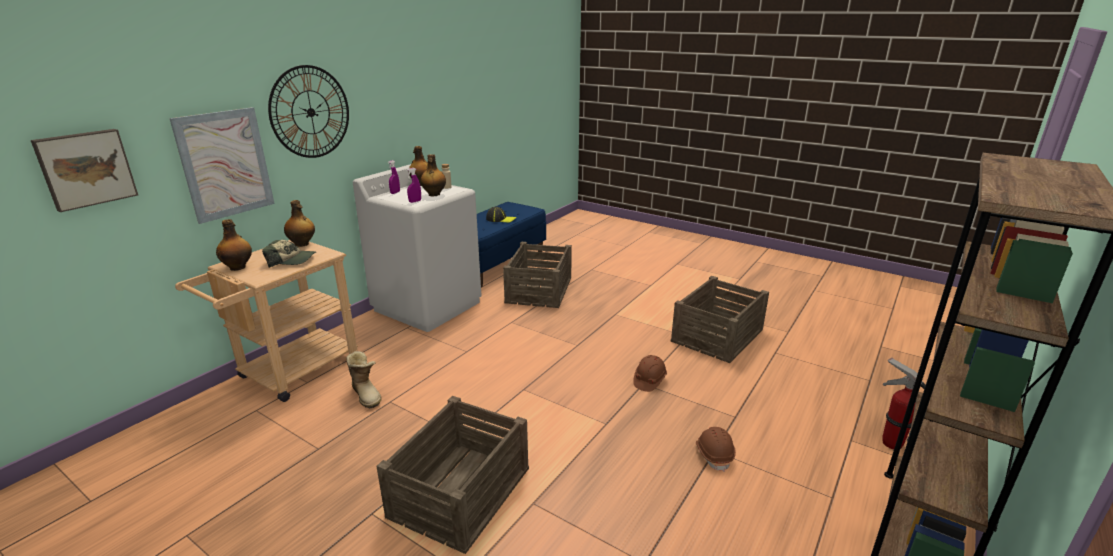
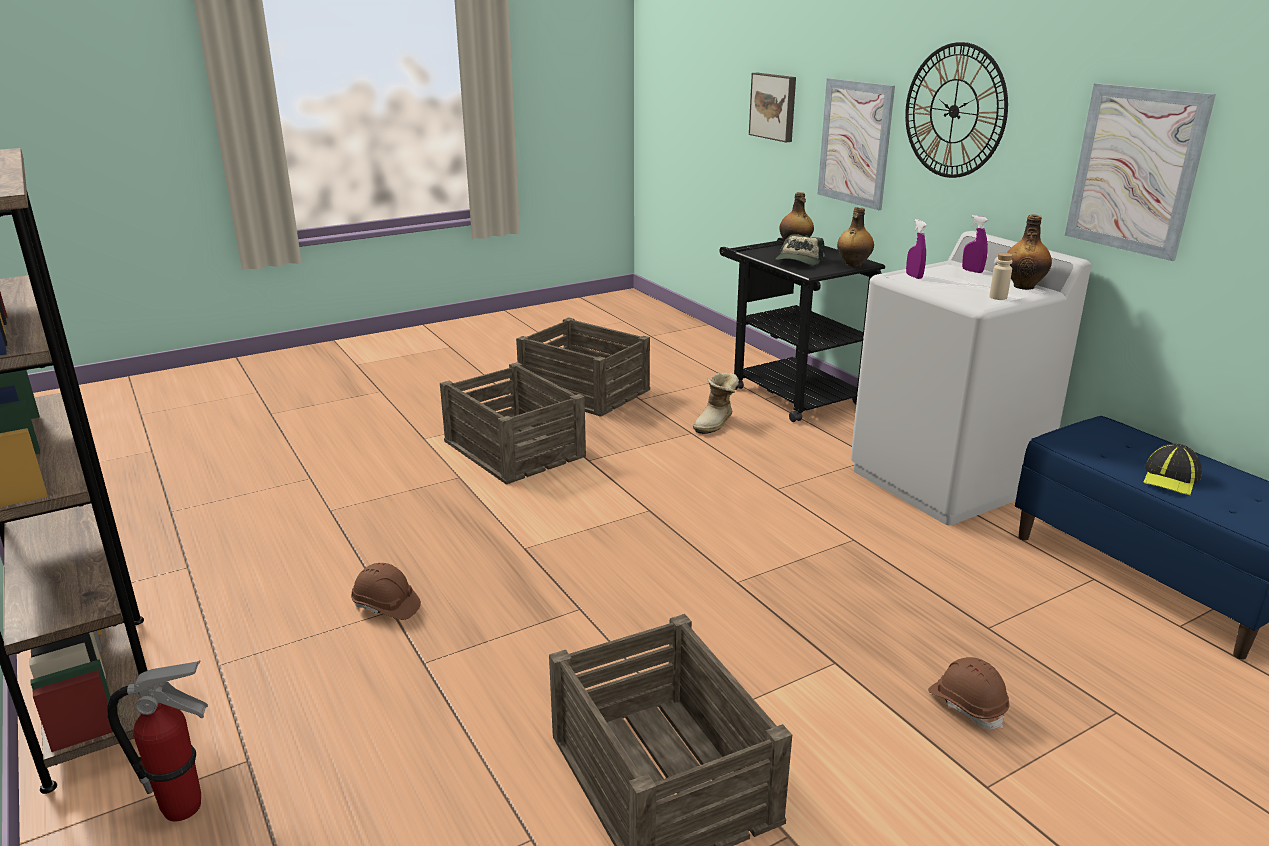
camera: 115 degrees right, 0 degrees up
(291, 374) = (788, 392): beige cart -> black cart
(367, 394) = (716, 423): boot -> boot turned 45 degrees counterclockwise
(416, 113) = (1135, 170): none -> picture
(434, 194) = (950, 287): bottle -> none
(539, 290) = (991, 599): crate -> crate (584, 391)
(649, 380) = (582, 617): brown hard hat -> brown hard hat (967, 705)

